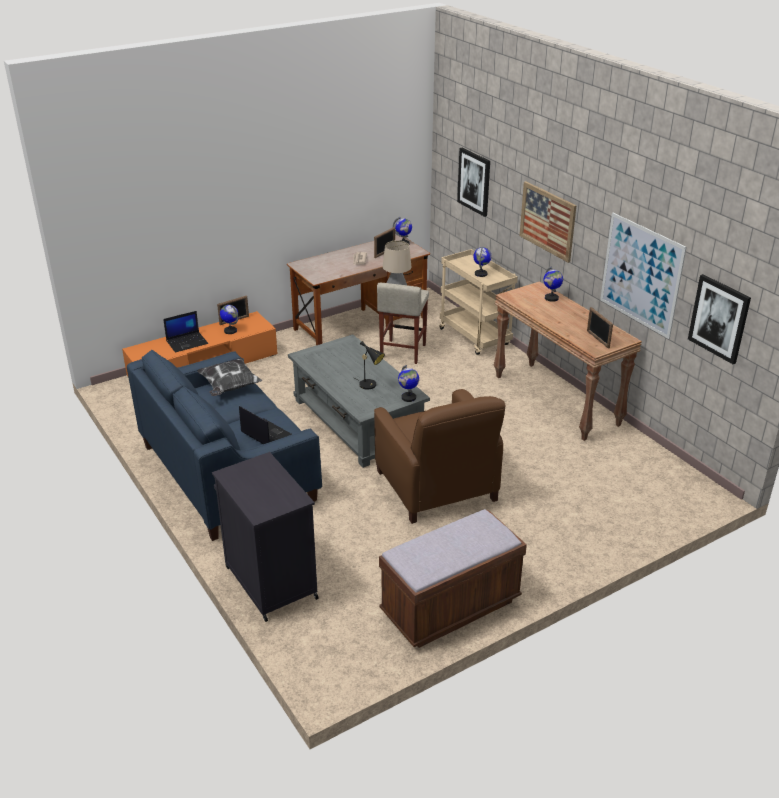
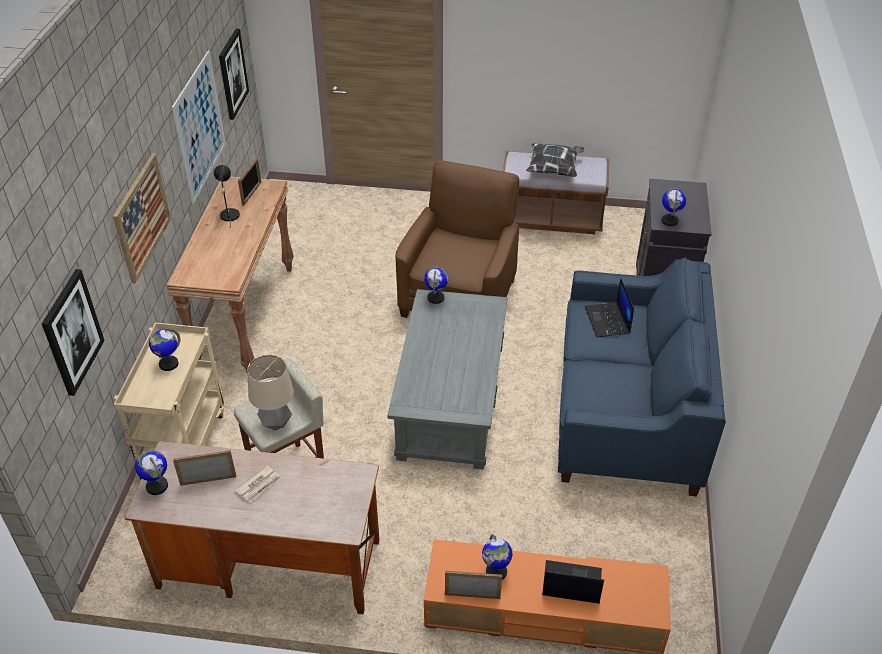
camera: 140 degrees left, 10 degrees up
(229, 387) = (600, 399): pillow -> pillow (554, 169)
(370, 385) = (453, 331): black table lamp -> black table lamp (229, 213)
(551, 298) = (200, 255): globe -> globe (669, 221)

